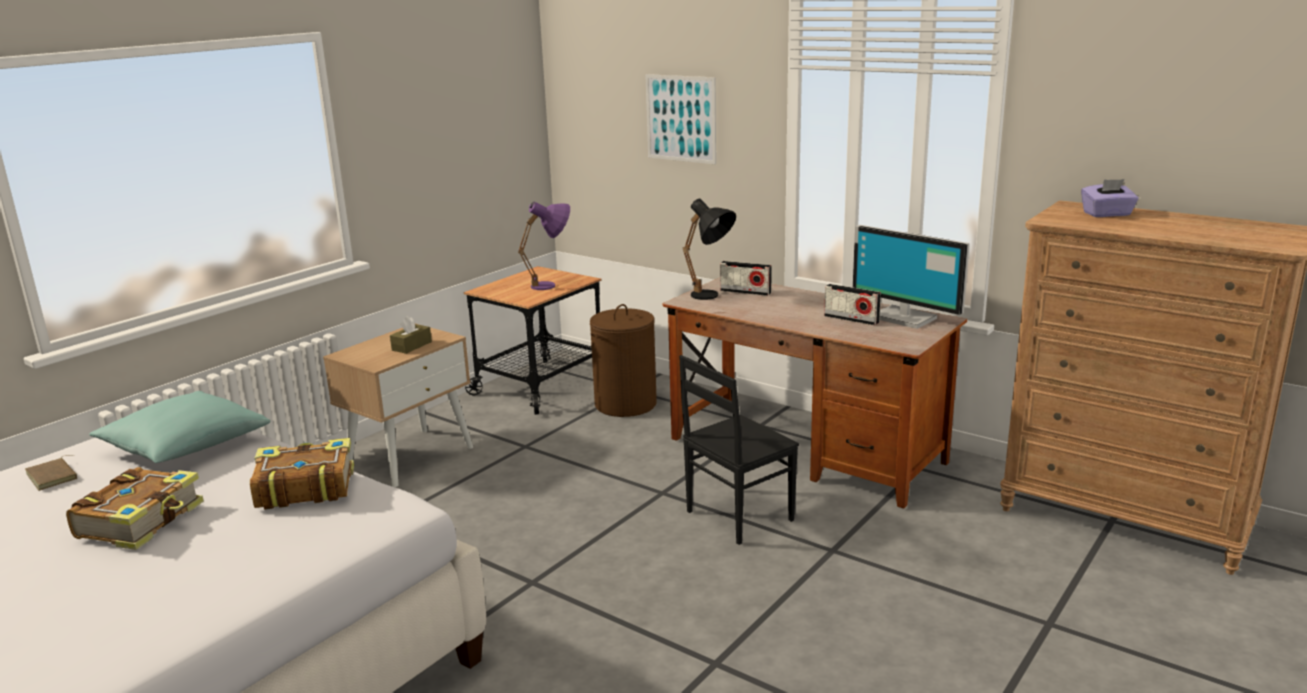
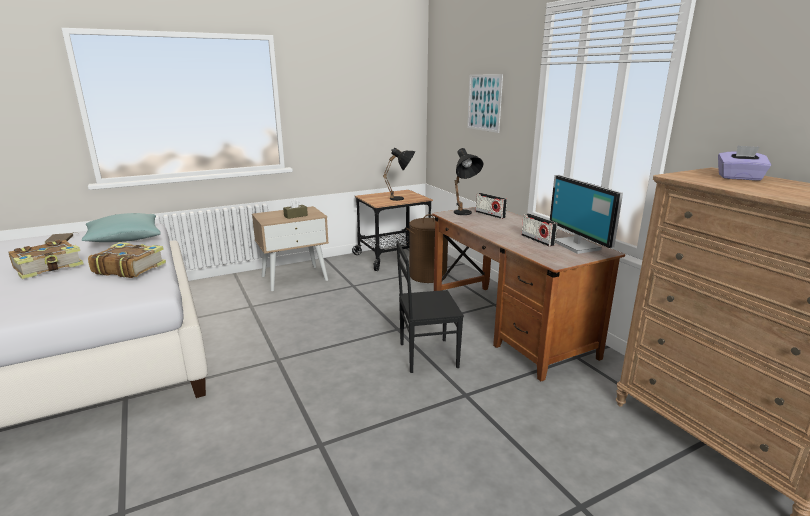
camera: 25 degrees right, 0 degrees up
(552, 285) = (402, 199): purple table lamp -> black table lamp

